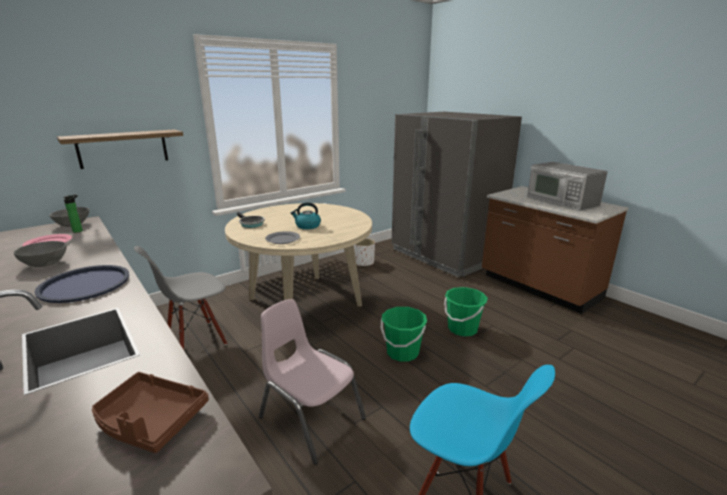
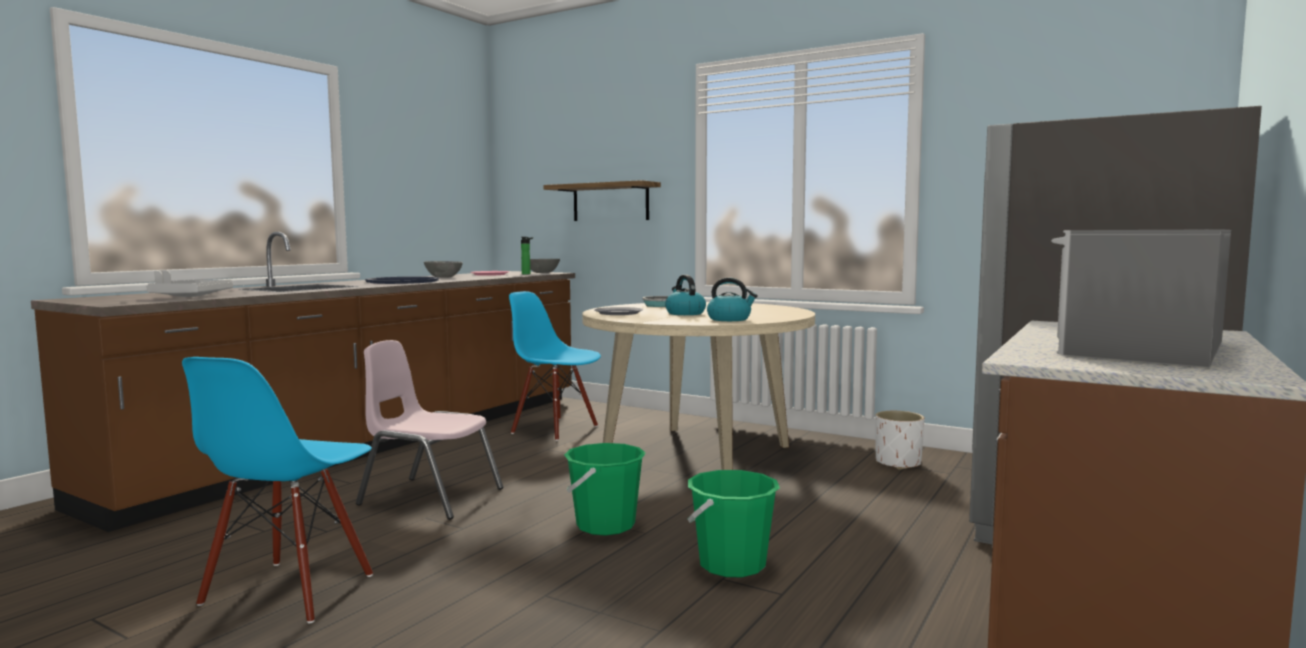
camera: 70 degrees right, 15 degrees down
(150, 420) = (191, 296): brown tray -> grey tray
(195, 340) = (555, 429): grey chair -> blue chair
(311, 418) = (430, 497): pink chair -> pink chair turned 90 degrees counterclockwise
(348, 222) = (730, 319): none -> kettle

